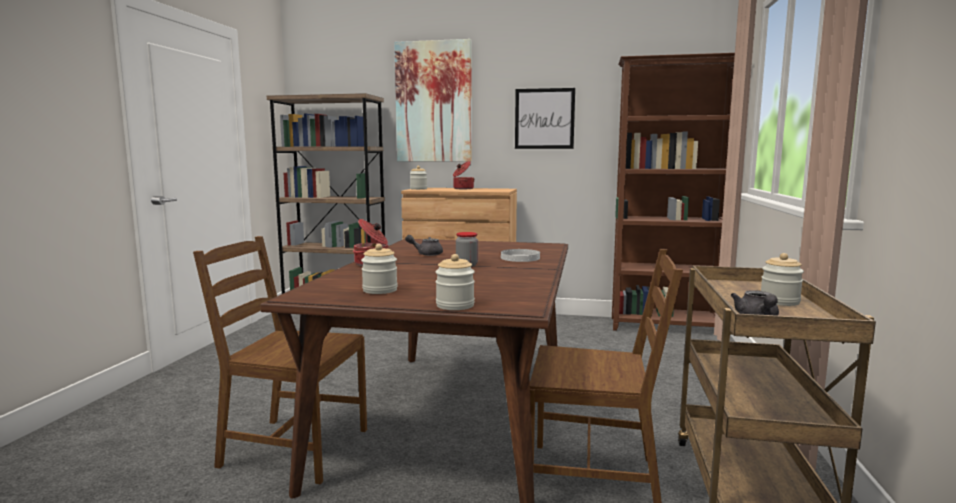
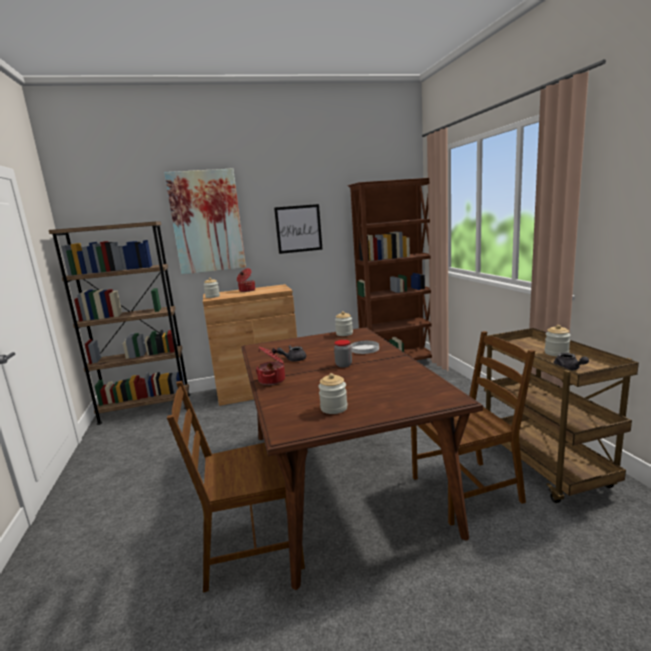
camera: 25 degrees left, 5 degrees up
(455, 305) = (411, 409): jar -> jar (344, 334)

